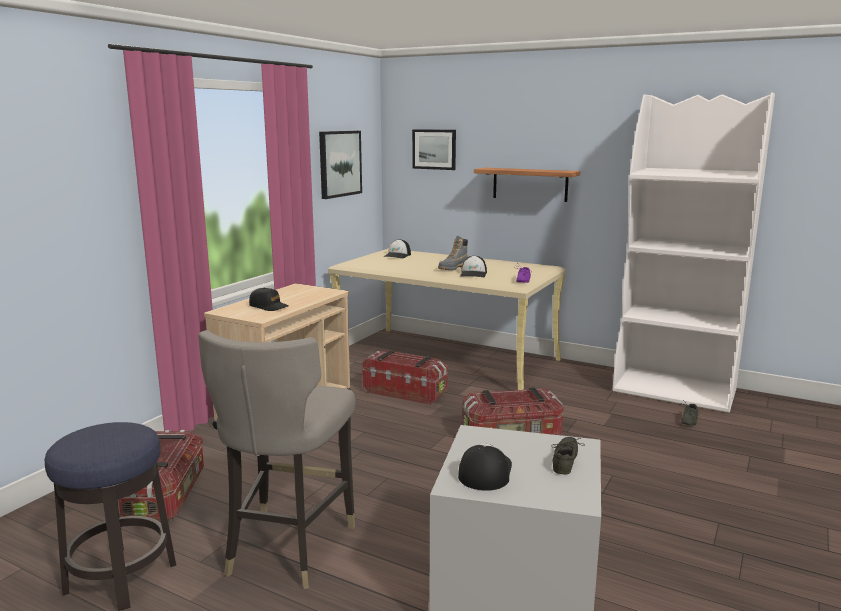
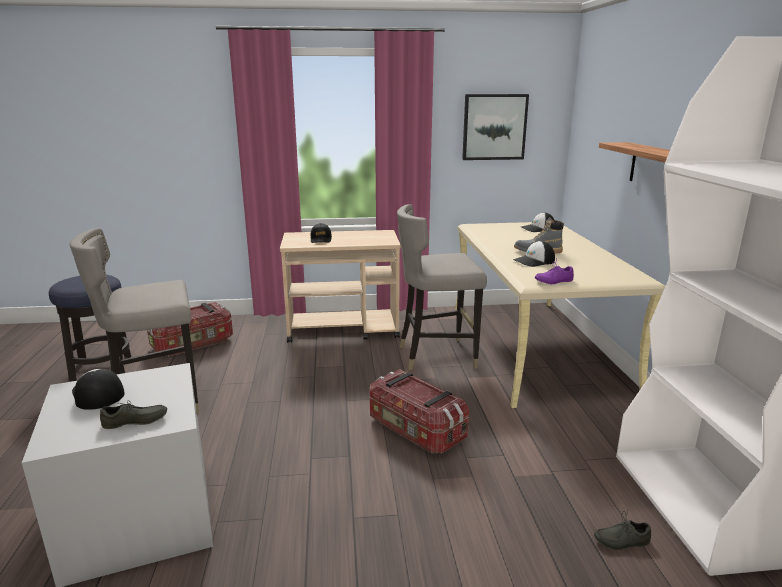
camera: 55 degrees right, 5 degrees up
(405, 392) = (436, 355): storage box -> grey stool
(434, 149) = (600, 117): picture -> none
(484, 471) = (97, 393): cap -> cap turned 105 degrees counterclockwise

